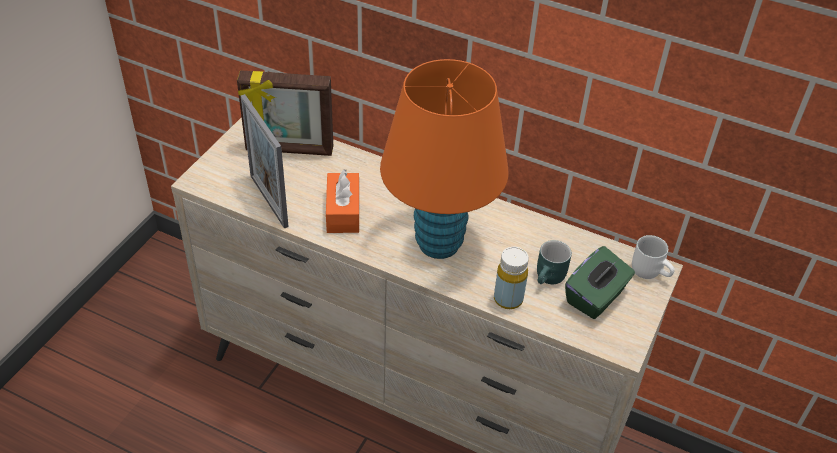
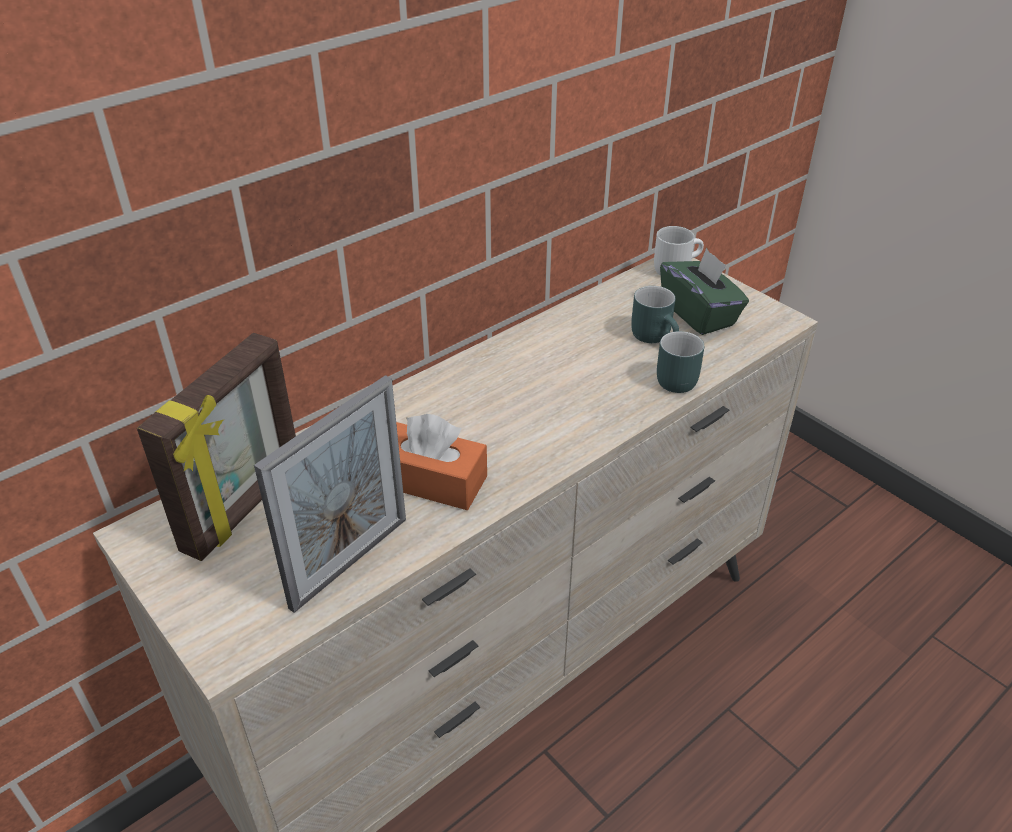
camera: 65 degrees left, 5 degrees down
(268, 201) = (350, 562): picture frame -> picture frame turned 45 degrees counterclockwise
(438, 243) = (551, 406): orange table lamp -> none
(508, 299) = (677, 377): yellow bottle -> turquoise mug

